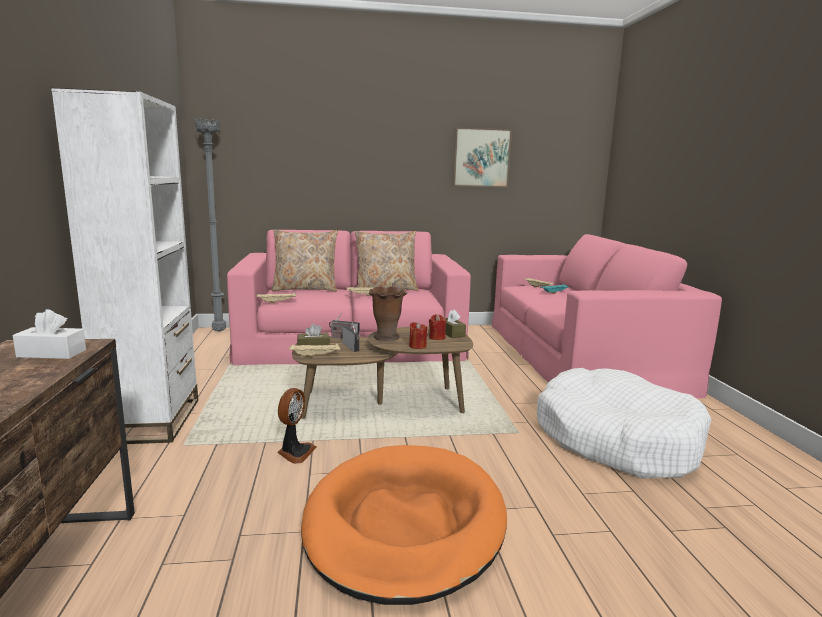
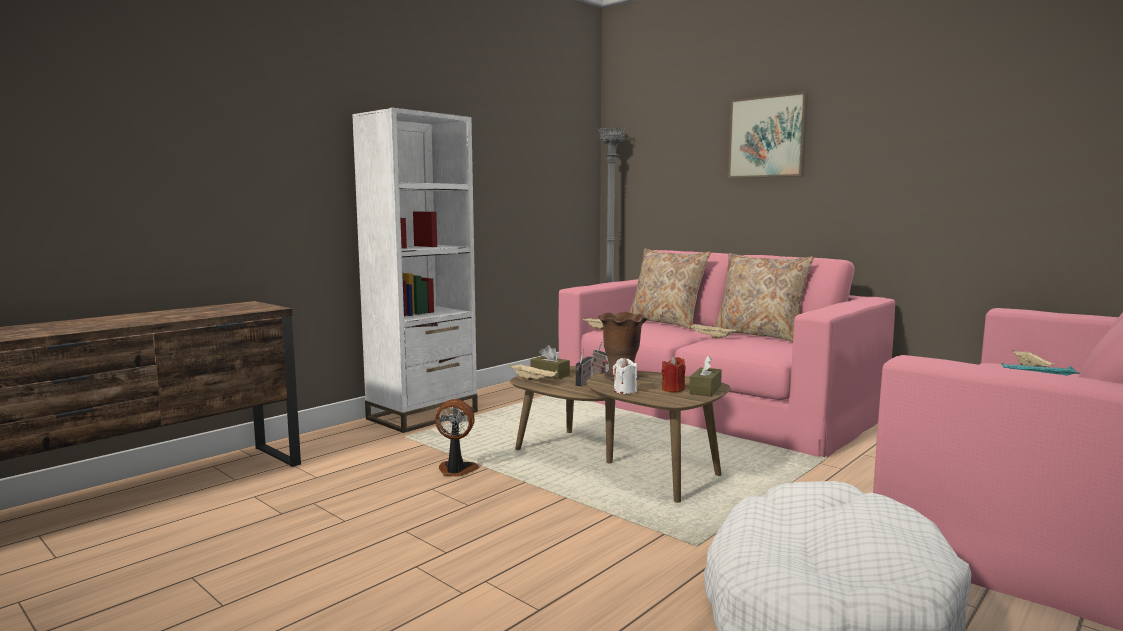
camera: 50 degrees right, 5 degrees down
(51, 353) = (240, 309): white tissue box -> none
(295, 452) = (456, 470): fan -> fan turned 150 degrees counterclockwise
(405, 524) = (407, 554): orange dog bed -> none
(417, 346) = (625, 391): red candle -> white candle
(481, 158) = (969, 142): picture -> picture (767, 137)

